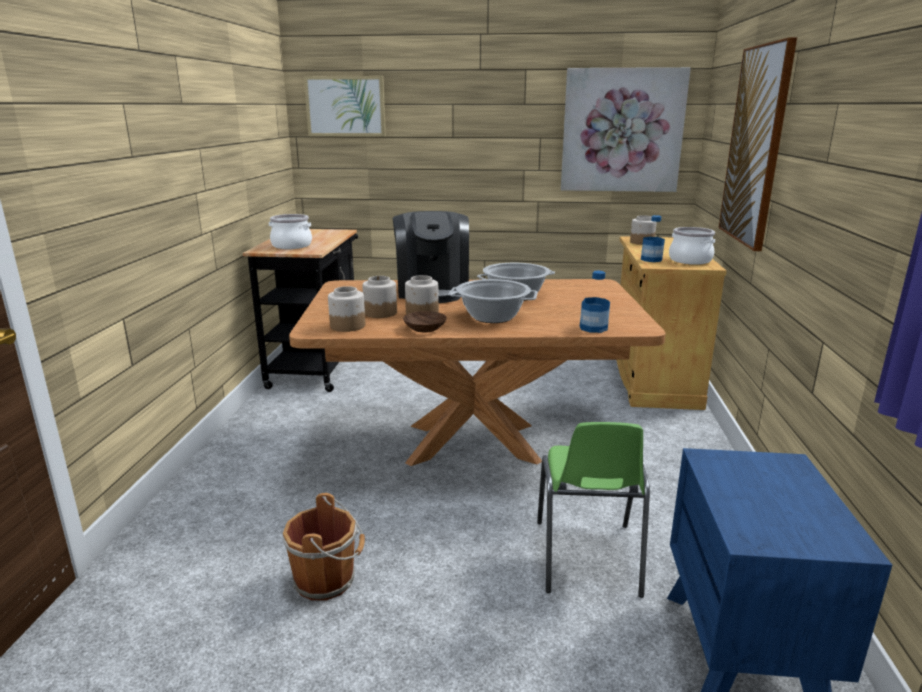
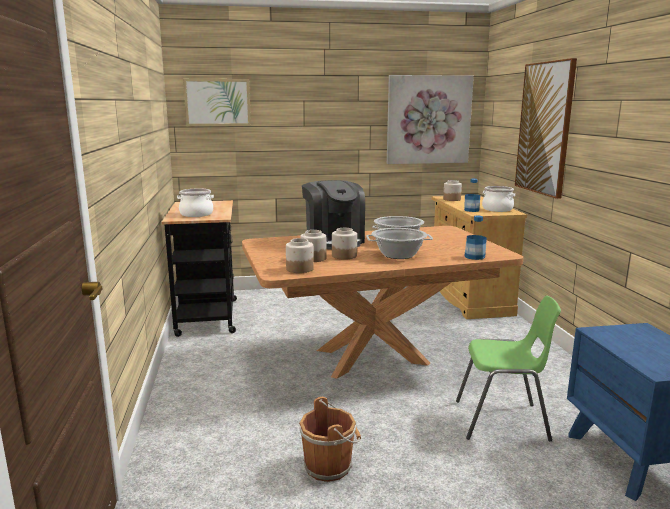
camera: 15 degrees left, 5 degrees down
(426, 328) = (360, 266): brown bowl -> none
(587, 558) = (502, 421): green chair -> green chair turned 75 degrees counterclockwise

